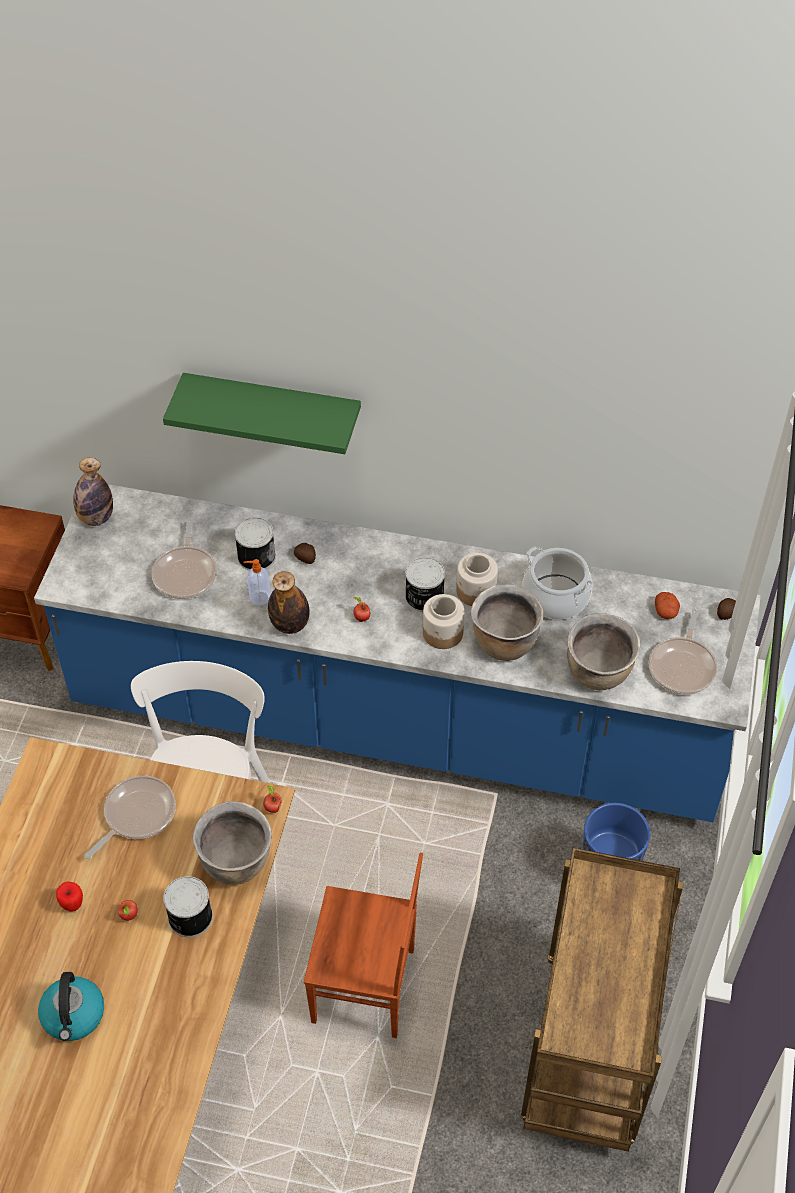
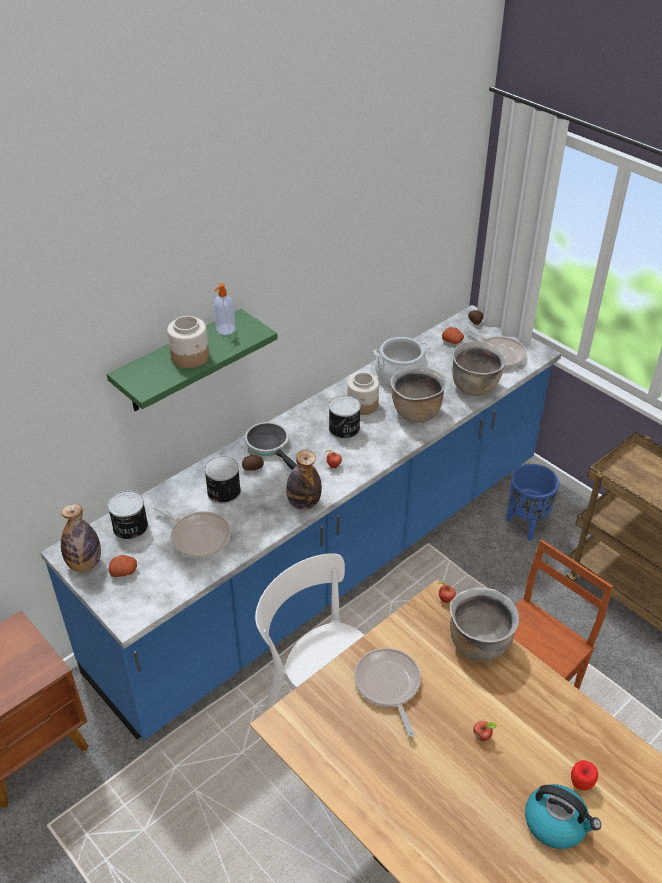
camera: 55 degrees left, 10 degrees down
(72, 905) = (445, 772): apple -> apple (580, 785)
(107, 549) = (124, 571): none -> potato
(189, 917) = (509, 697): can -> can (130, 528)
(259, 597) = (263, 508): soap dispenser -> soap dispenser (225, 329)
(347, 553) = (270, 446): none -> frying pan
(443, 633) = (383, 435): jar -> jar (190, 357)

